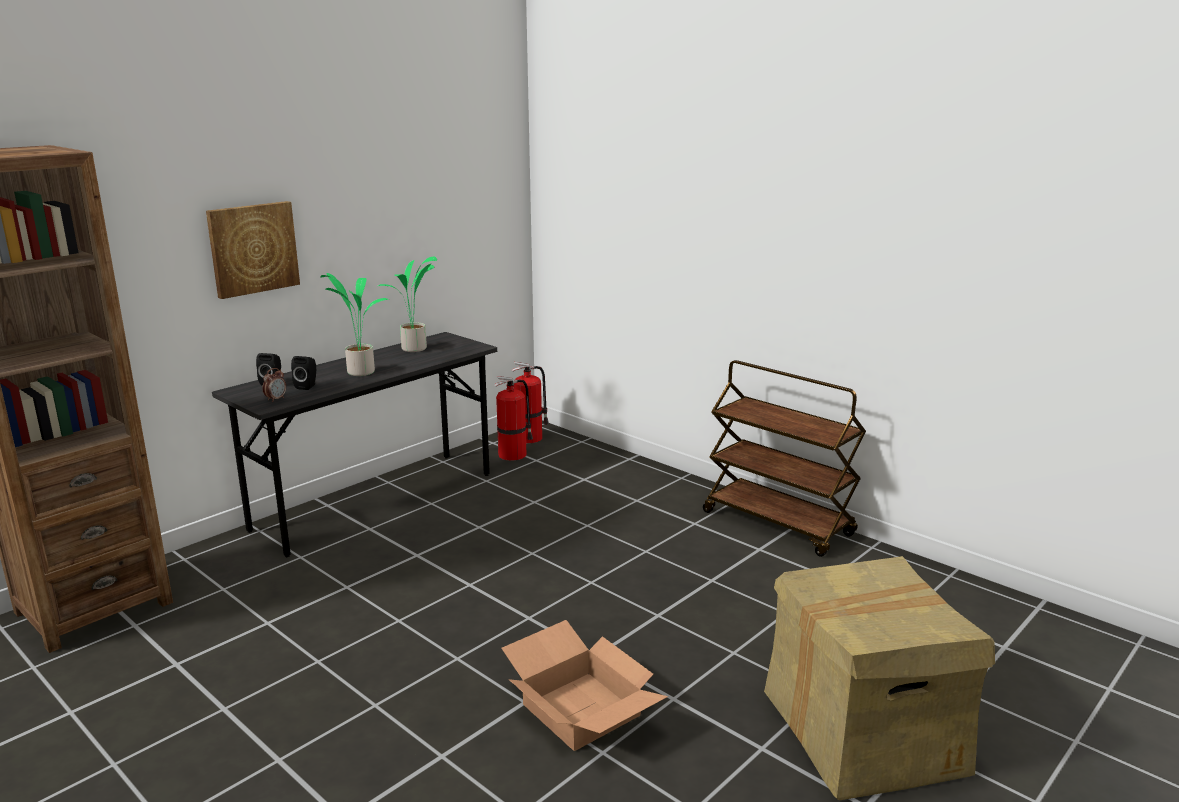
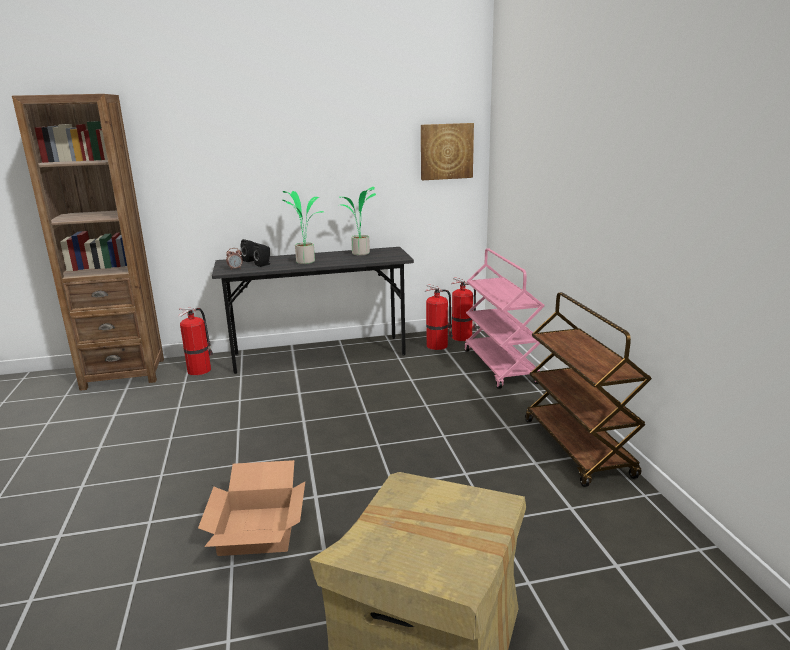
camera: 35 degrees right, 0 degrees up
(222, 566) = (200, 370): none -> fire extinguisher
(253, 248) = (250, 170): picture -> picture (446, 151)
(613, 462) = (500, 367): none -> pink cart

